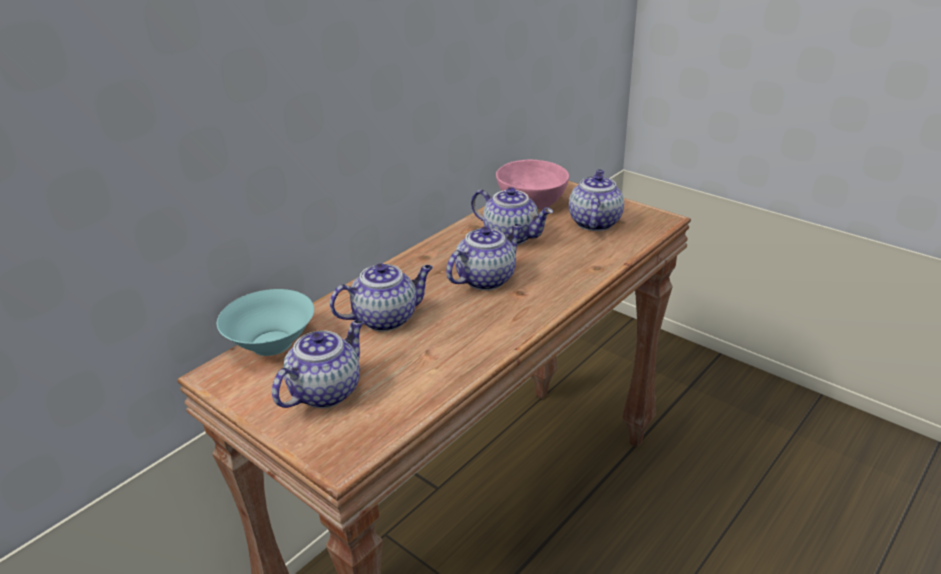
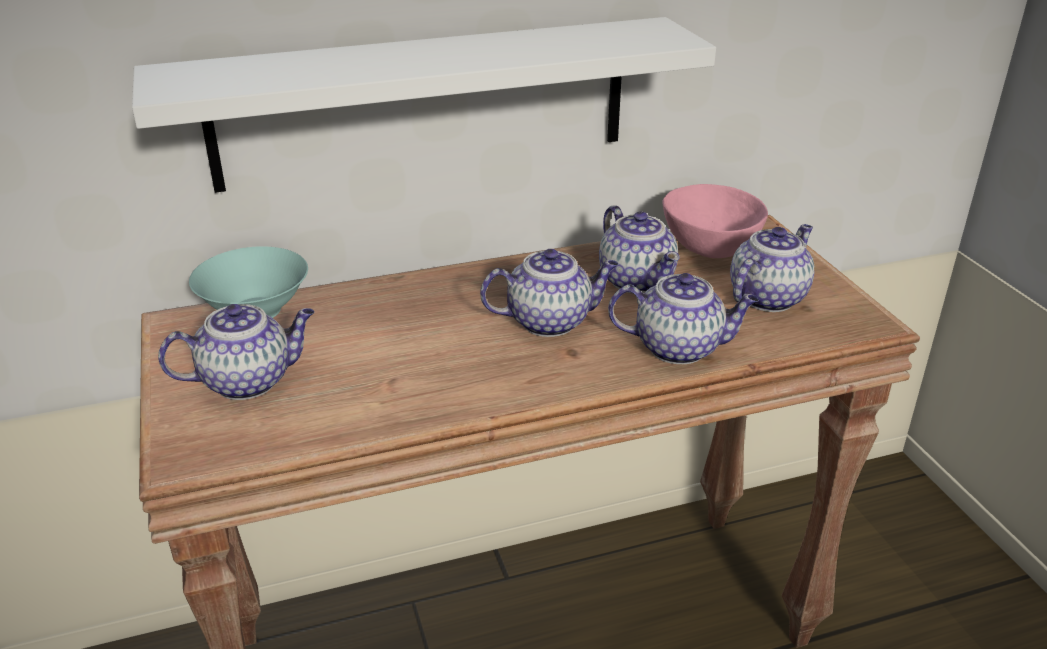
camera: 30 degrees right, 0 degrees up
(346, 148) = (423, 103): none -> white shelf
(387, 318) = (392, 326): teapot -> teapot (680, 348)

